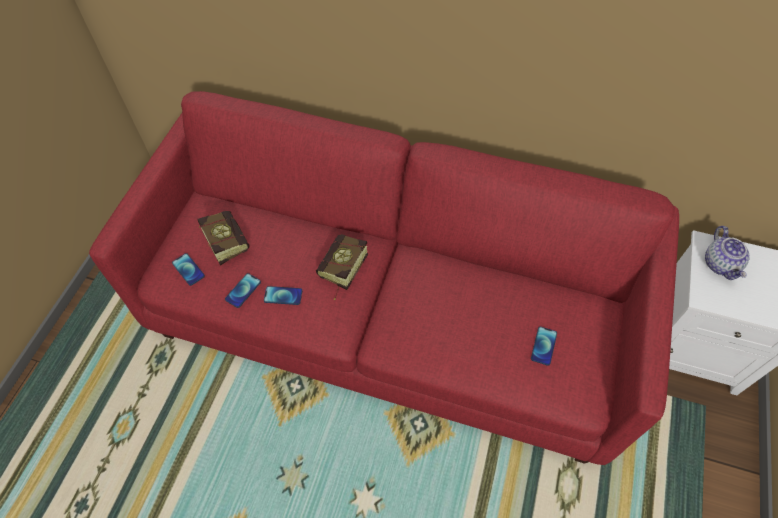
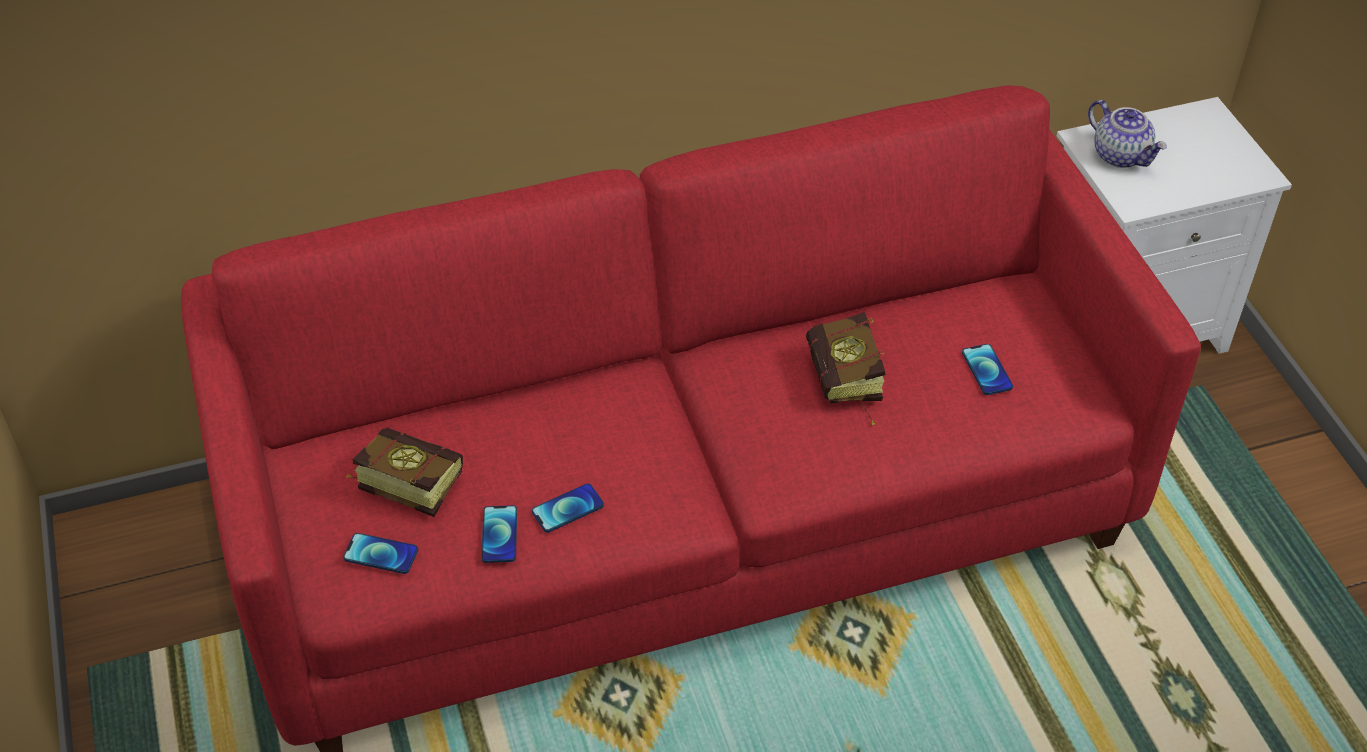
camera: 35 degrees left, 10 degrees down
(341, 273) = (627, 433): book -> book (846, 387)

